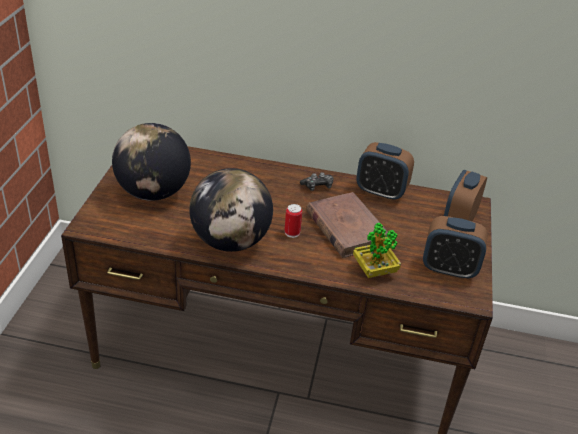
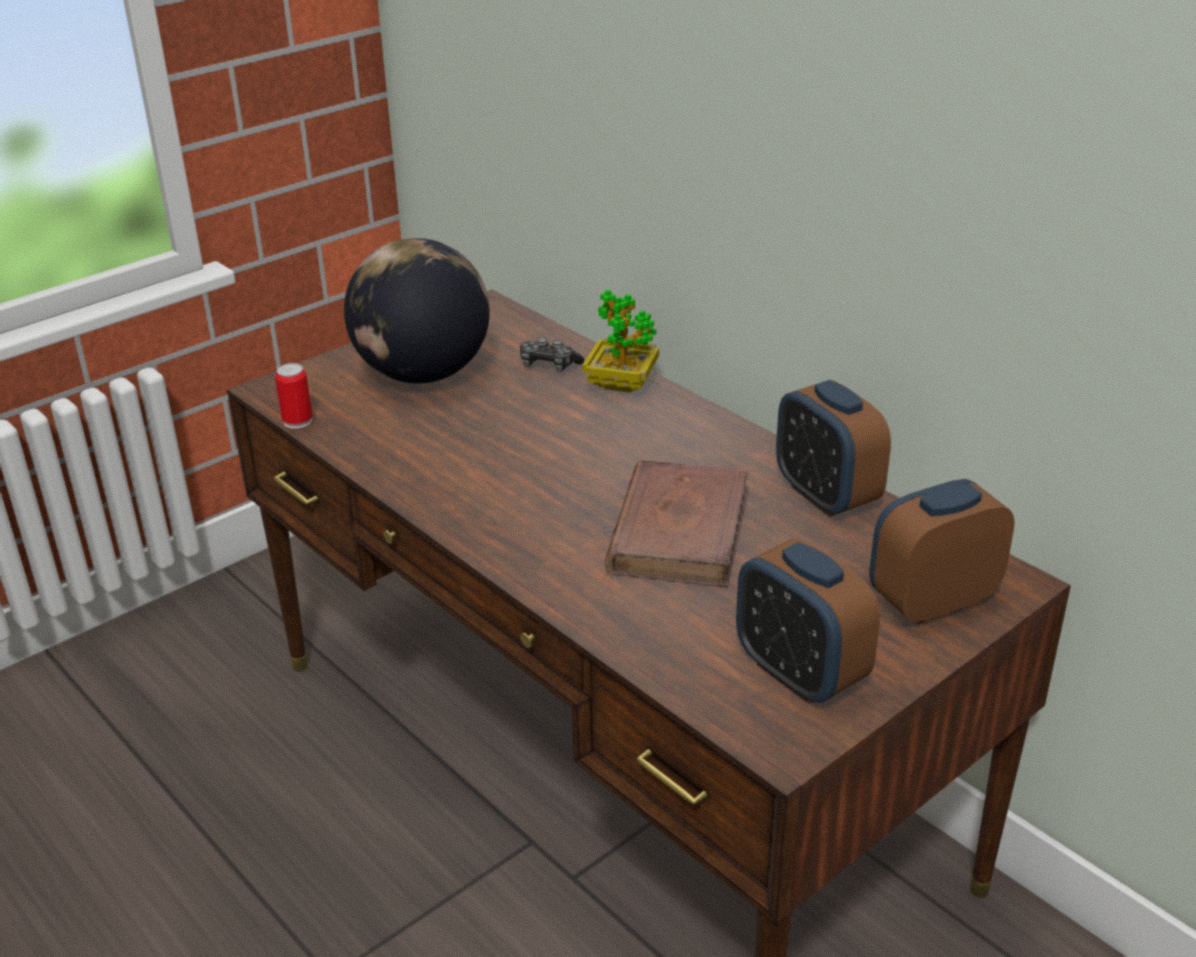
camera: 40 degrees right, 5 degrees down
(230, 241) = (451, 481): globe -> none
(292, 232) = (570, 503): can -> can (297, 421)
(317, 186) = (711, 448): game controller -> game controller (549, 365)
(374, 270) = (644, 616): potted plant -> potted plant (621, 384)

